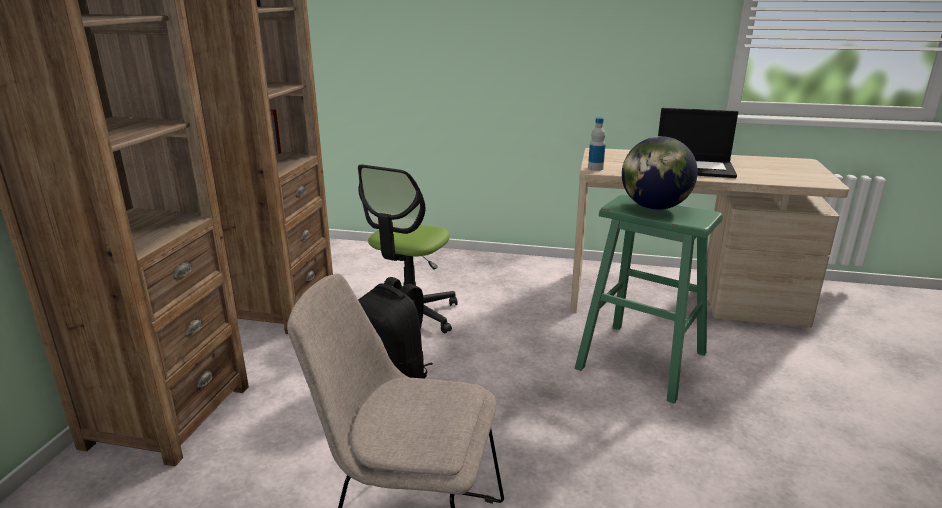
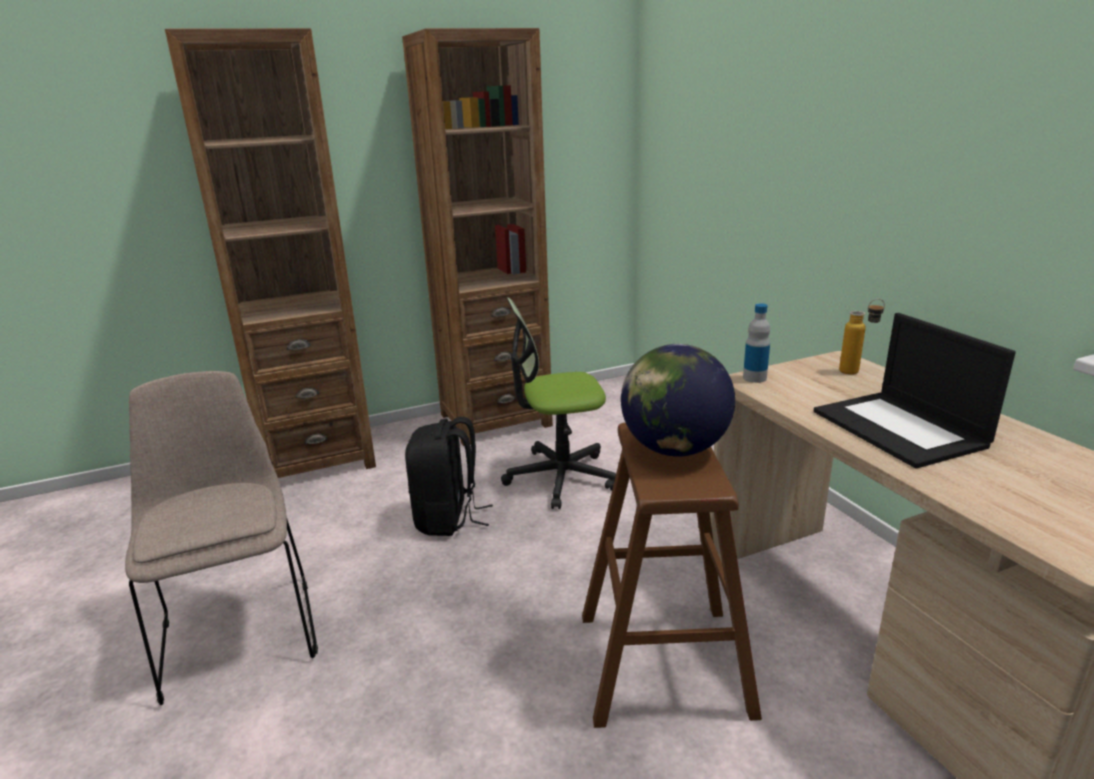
camera: 55 degrees right, 0 degrees up
(618, 153) = (856, 371): none -> bottle
(641, 360) = (663, 663): green stool -> brown stool

